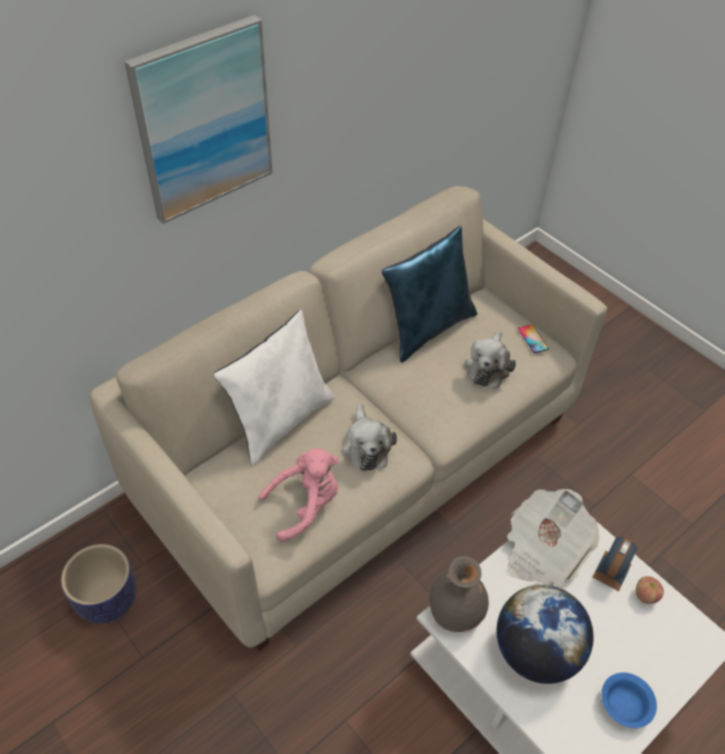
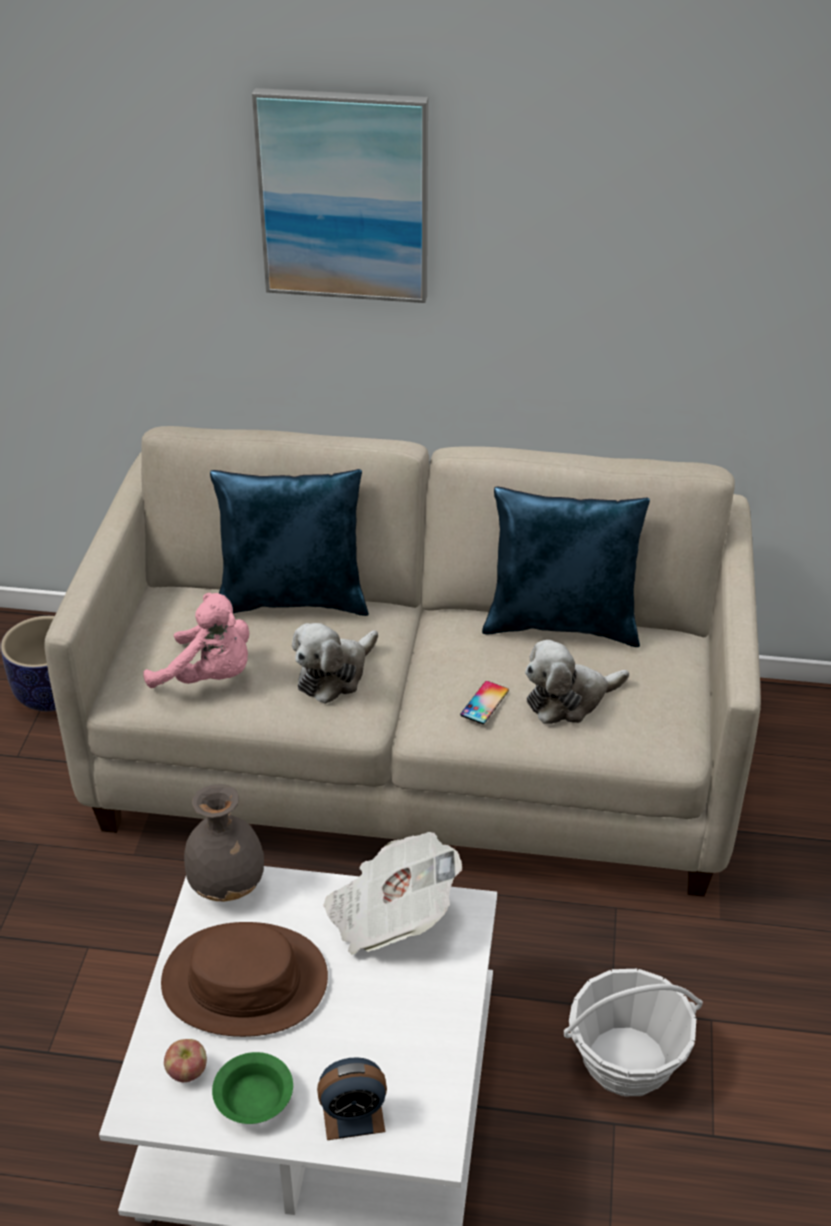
camera: 50 degrees right, 10 degrees down
(280, 420) = (293, 600): white pillow -> blue pillow
(532, 339) = (667, 712): phone -> phone (484, 703)
(535, 652) = (245, 980): globe -> brown hat
(611, 570) = (432, 994): alarm clock -> alarm clock (353, 1115)
(624, 706) = (252, 1100): blue bowl -> green bowl
(629, 524) = (626, 1061): none -> basket
(645, 595) = (431, 1045): apple -> apple (187, 1072)

